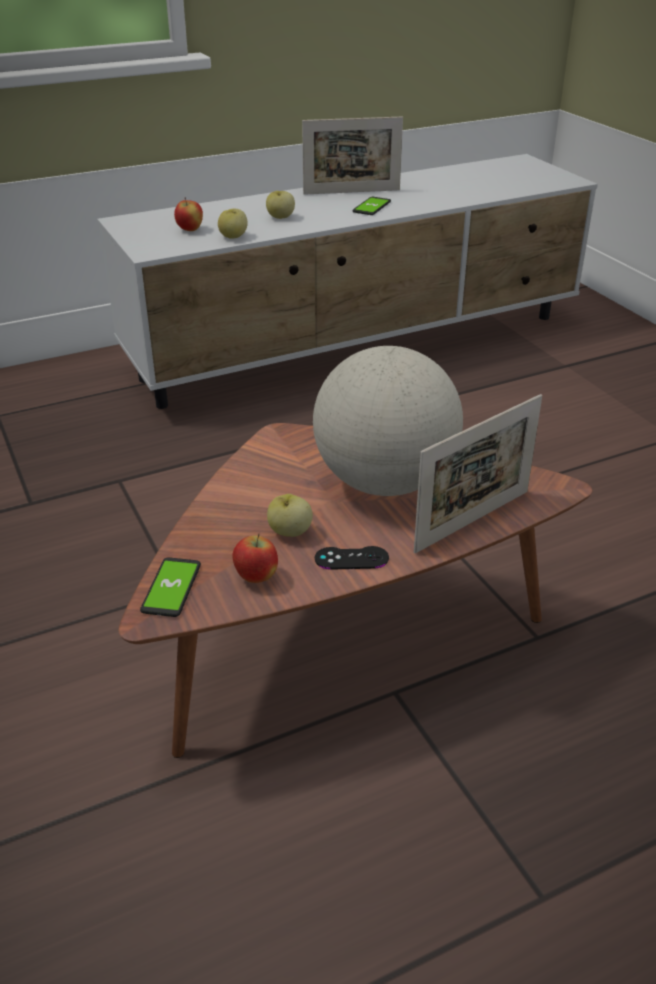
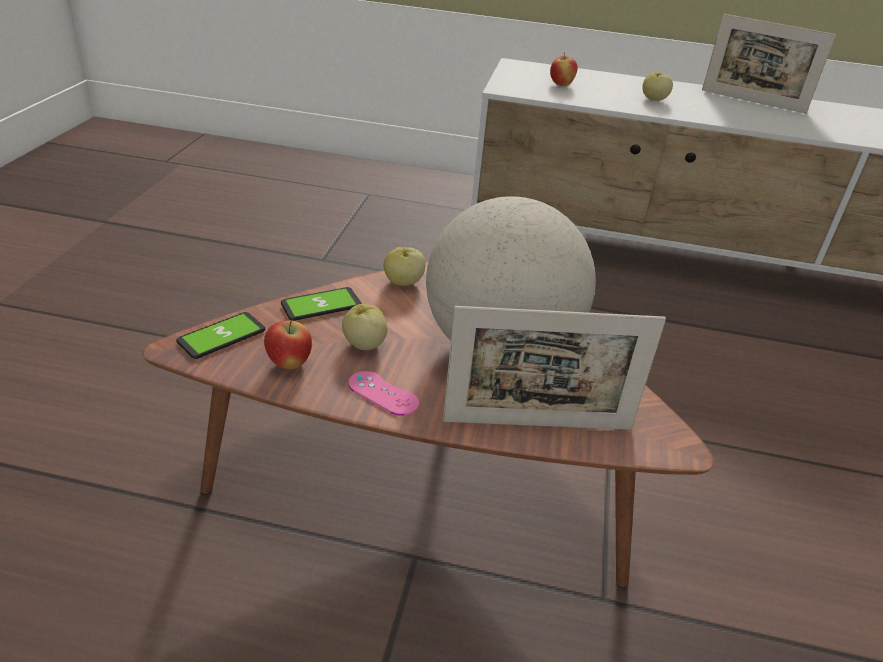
camera: 35 degrees right, 0 degrees up
(233, 237) = (590, 100): apple -> apple (403, 282)
(351, 558) = (383, 393): black game controller -> pink game controller
(371, 207) = (756, 117): phone -> phone (321, 305)

